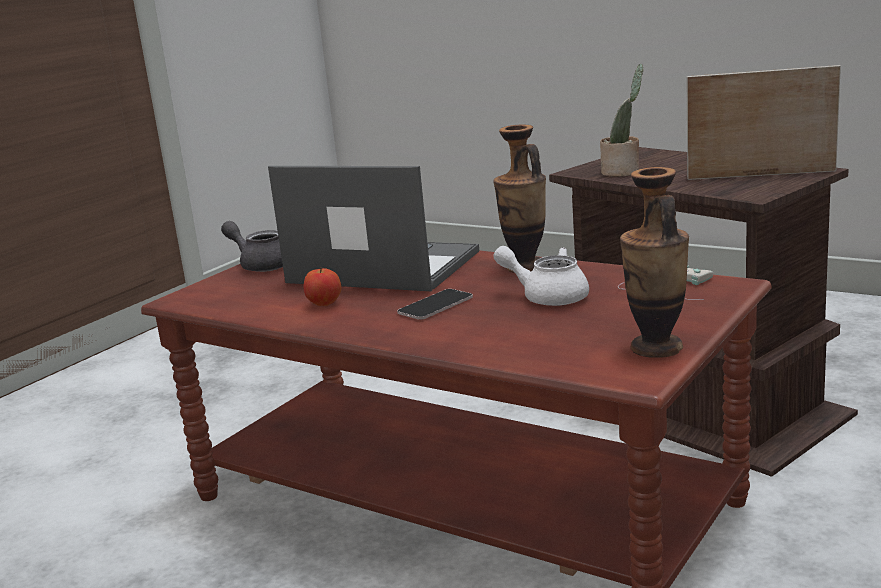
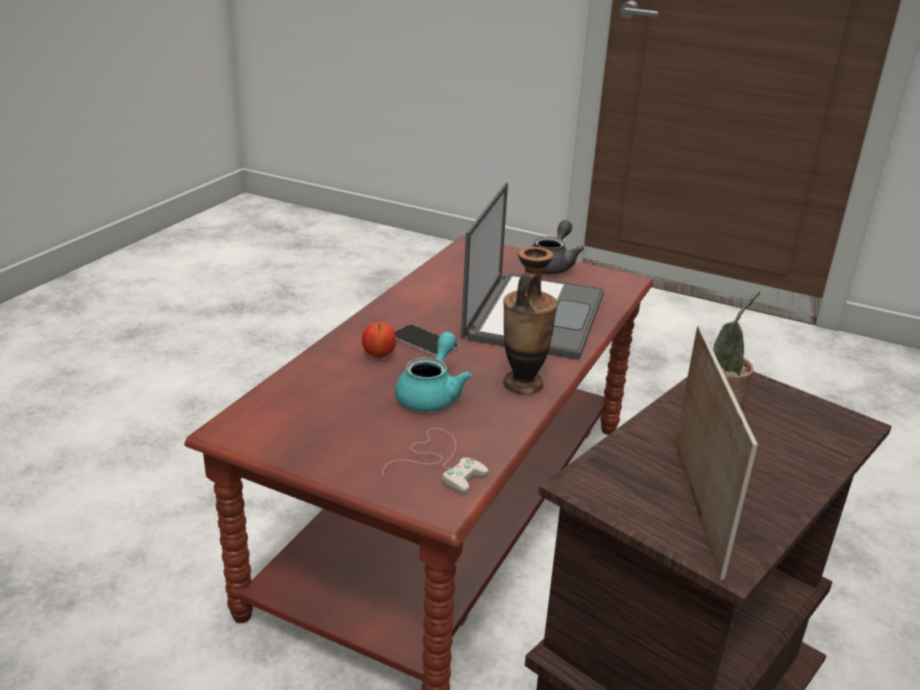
camera: 80 degrees right, 10 degrees up
(324, 304) = (442, 297): apple -> apple (379, 355)
(547, 297) = (431, 394): white teapot -> turquoise teapot
(656, 348) = (281, 443): vase -> none

